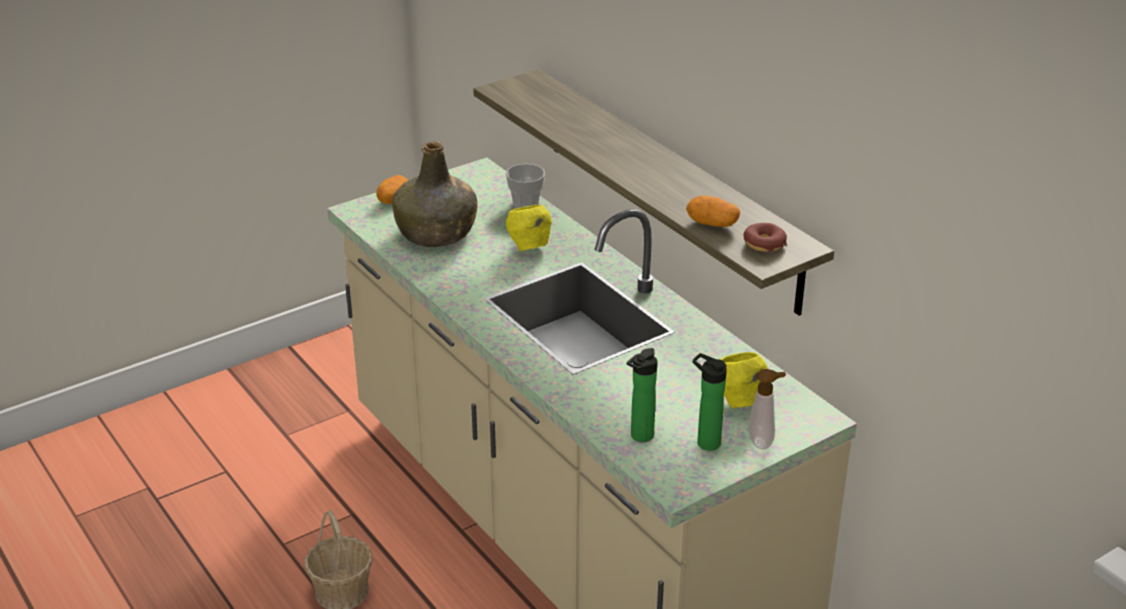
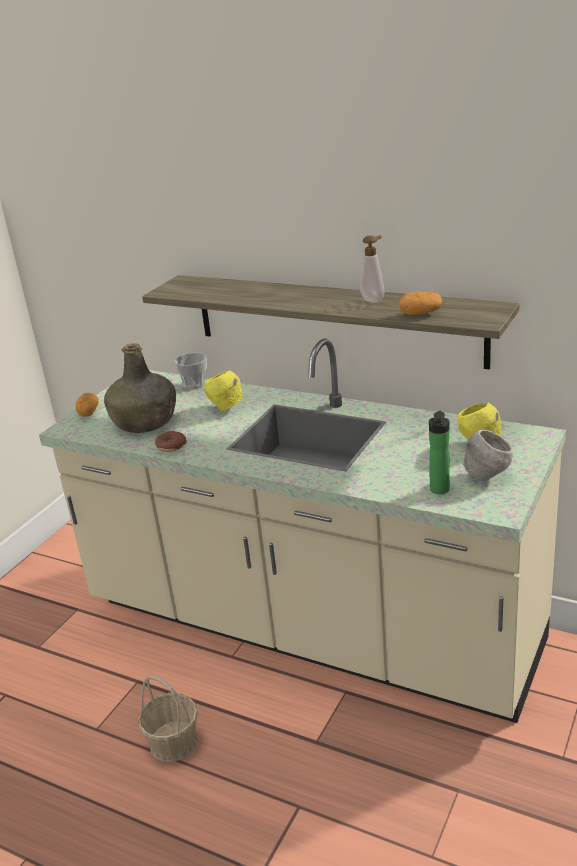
camera: 25 degrees left, 5 degrees down
(705, 442) = (486, 476): bottle -> grey bowl
(763, 442) = (523, 462): soap dispenser -> soap dispenser (374, 300)
(764, 244) = (470, 313): donut -> donut (171, 446)

